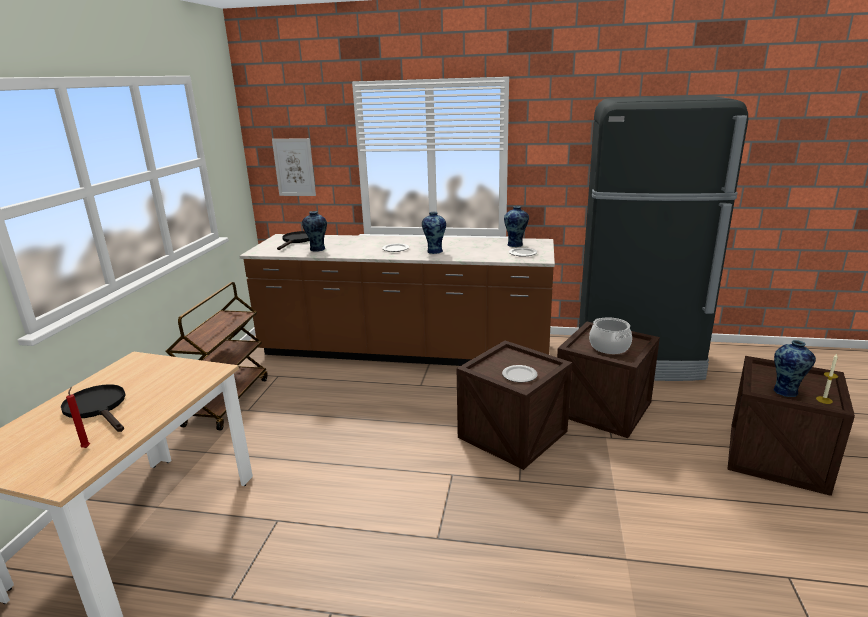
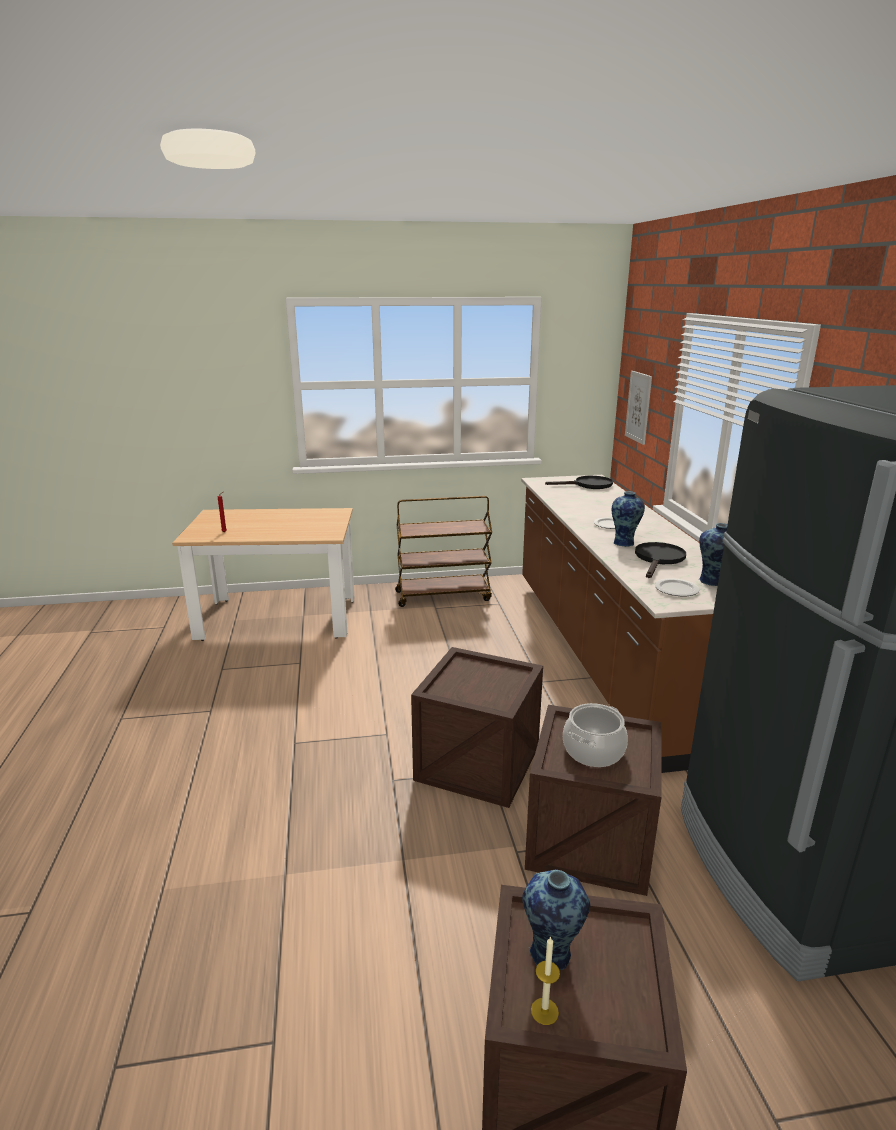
camera: 70 degrees right, 0 degrees up
(98, 408) = (270, 522): black frying pan -> black frying pan (658, 559)
(317, 249) = (569, 497): vase -> none
(519, 375) = (464, 688): plate -> none

